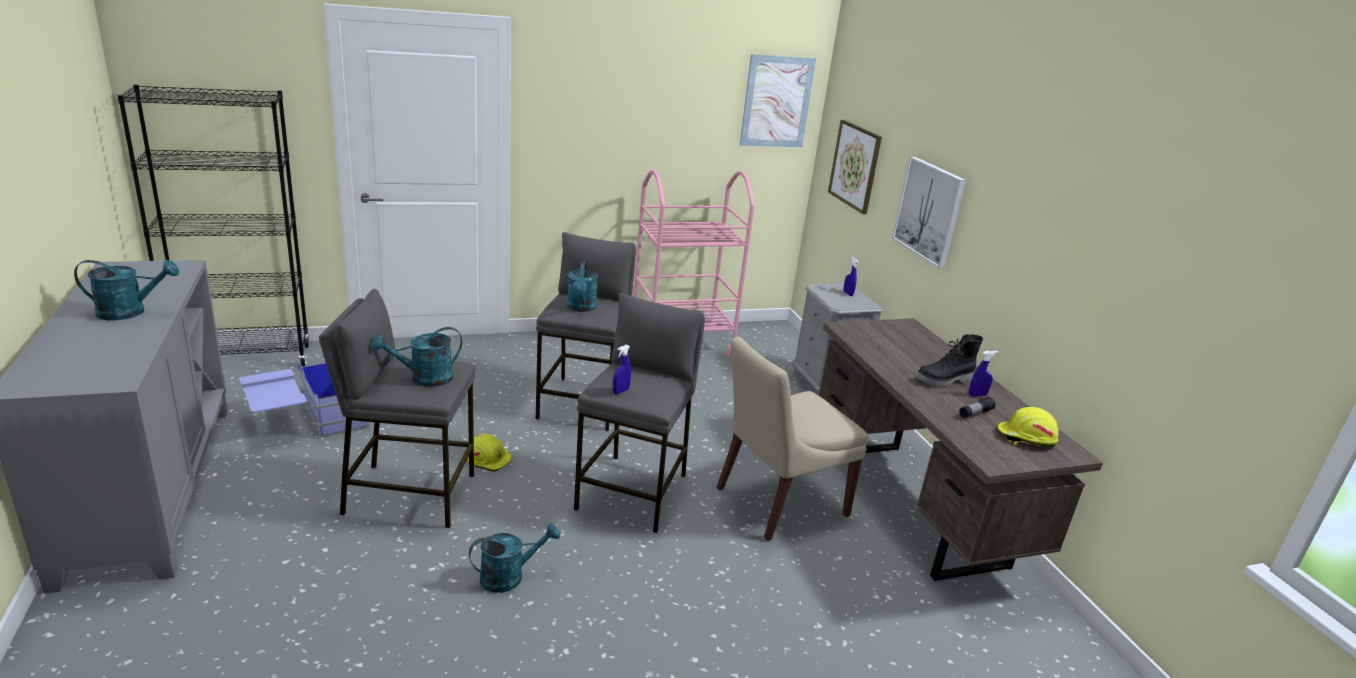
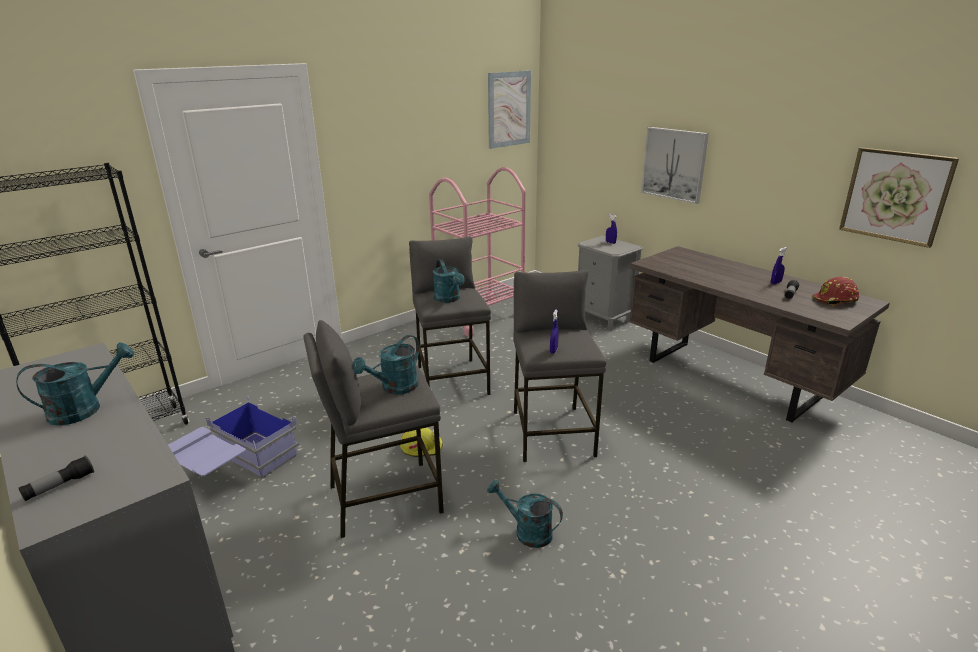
camera: 20 degrees left, 0 degrees up
(51, 365) = (59, 486): none -> flashlight
(509, 576) = (527, 532): turquoise watering can -> turquoise watering can turned 105 degrees counterclockwise
(777, 503) = (652, 406): beige chair -> none
(855, 166) = (585, 146): picture -> picture (895, 196)
(944, 380) = (747, 279): black boot -> none
(1025, 438) = (835, 300): yellow hard hat -> red hard hat

